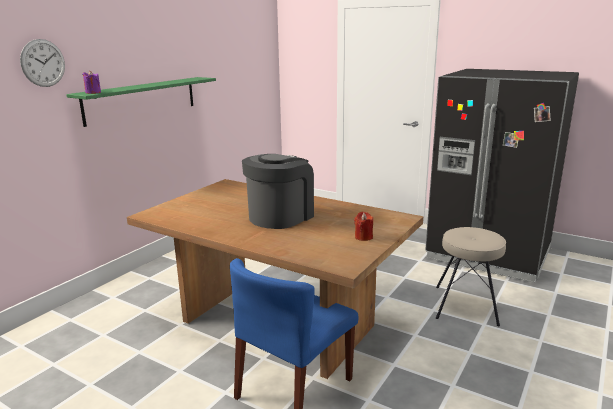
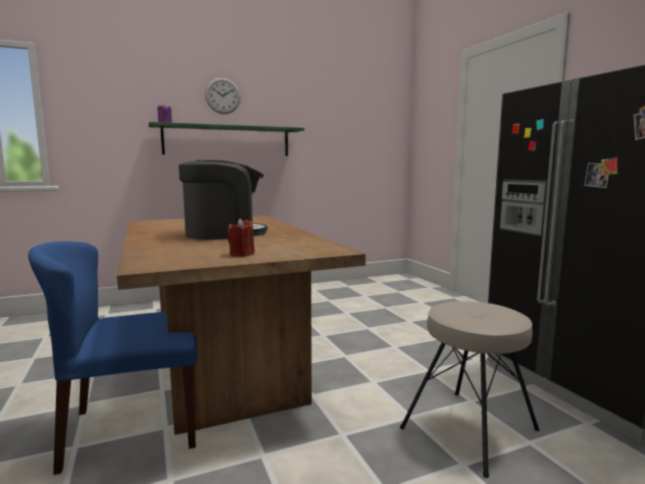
camera: 35 degrees right, 10 degrees down
(43, 63) = (130, 96): wall clock -> wall clock (223, 96)

